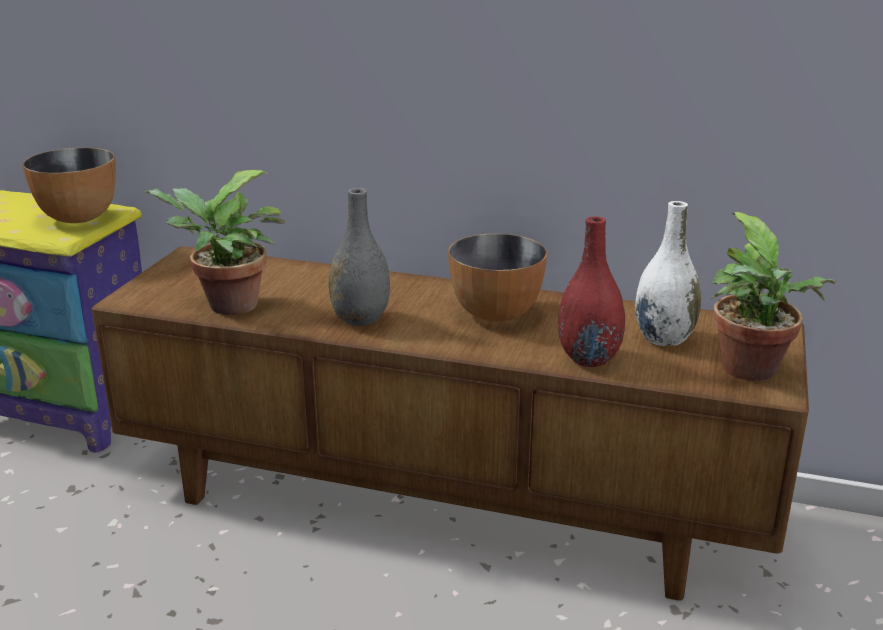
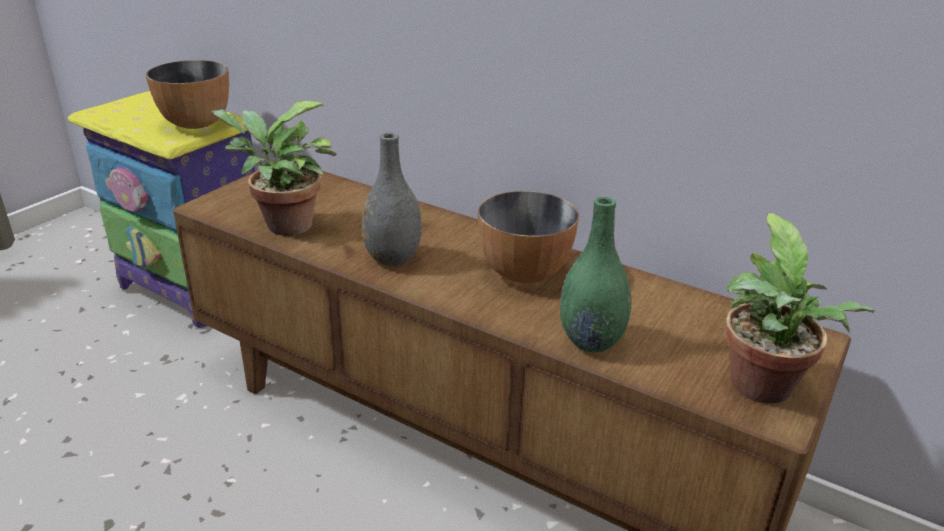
camera: 15 degrees right, 5 degrees up
(588, 358) = (591, 341): red vase -> green vase
(663, 338) = (683, 331): white vase -> none

